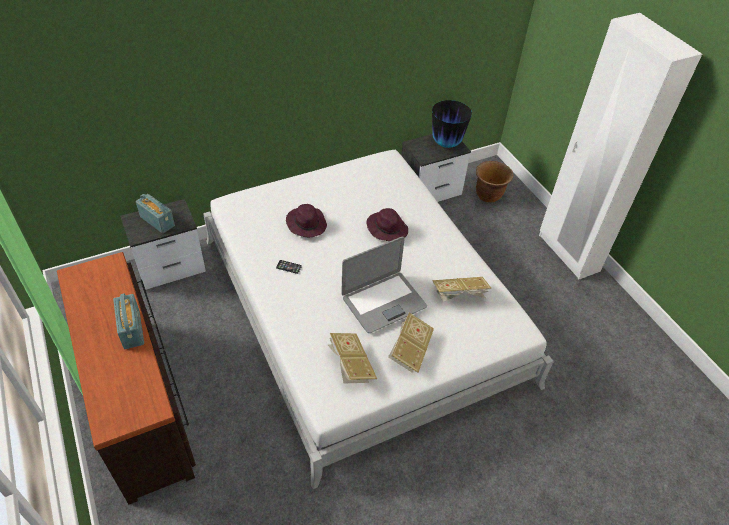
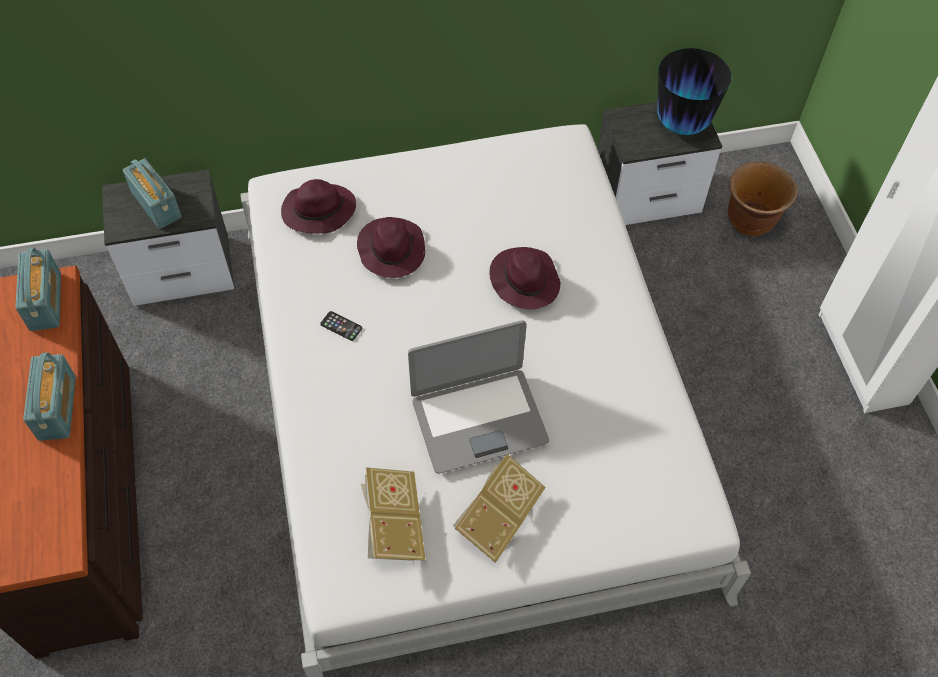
camera: 15 degrees right, 10 degrees up
(108, 273) = (46, 301): none -> radio
(257, 211) = (318, 212): none -> purple hat
(459, 296) = (612, 430): book -> none

